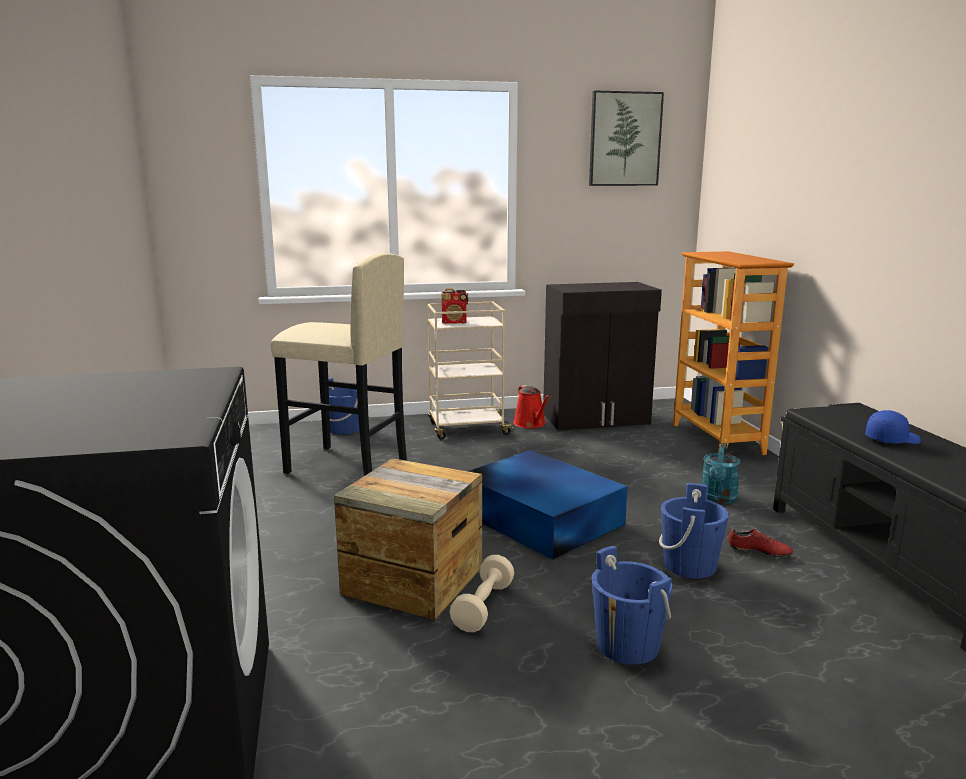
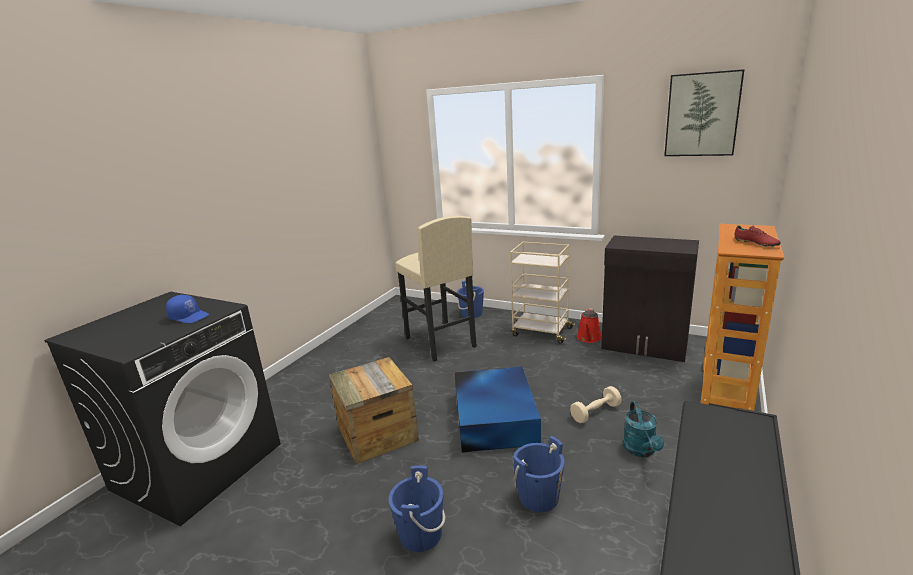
camera: 40 degrees right, 5 degrees up
(454, 322) = (530, 258): radio -> none
(483, 607) = (385, 467): beige dumbbell -> beige dumbbell (595, 412)
(718, 499) = (641, 451): turquoise watering can -> turquoise watering can turned 60 degrees counterclockwise
(759, 552) = (606, 511): red shoe -> red shoe (755, 244)
(891, 439) = (720, 469): blue cap -> blue cap (190, 317)

